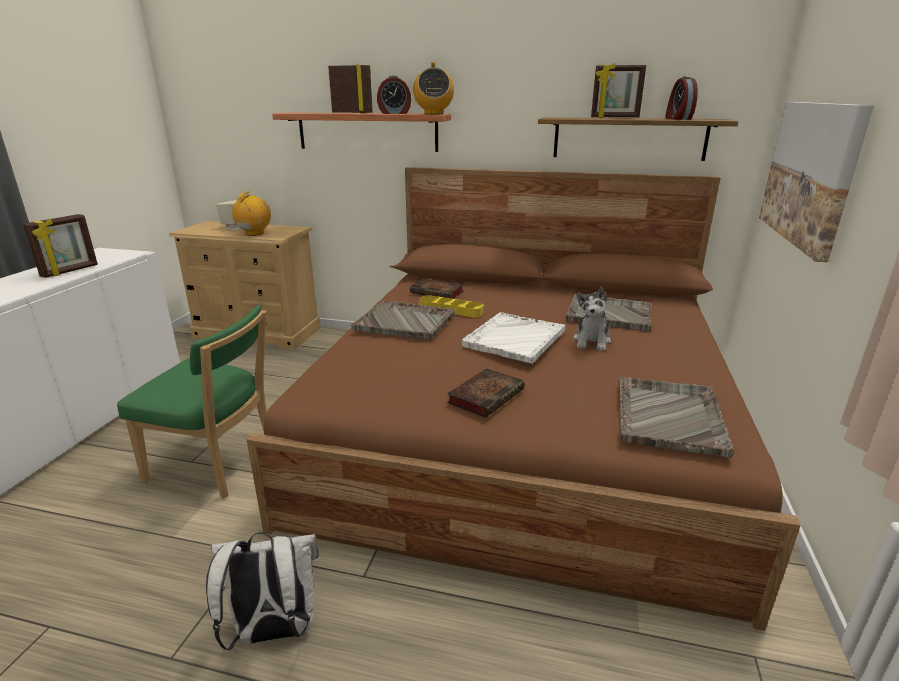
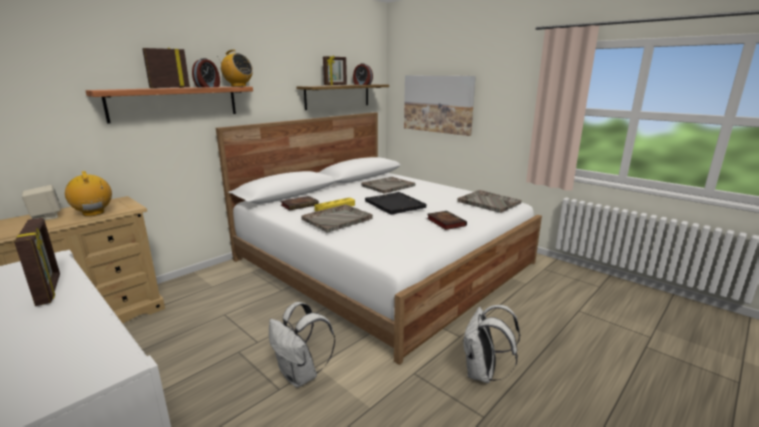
camera: 60 degrees left, 5 degrees down
(217, 465) = (301, 375): green chair -> white backpack
(514, 339) = (395, 204): white tray -> black tray
(523, 428) = (382, 261): brown bed -> white bed
(592, 341) = (412, 195): plush toy -> none

